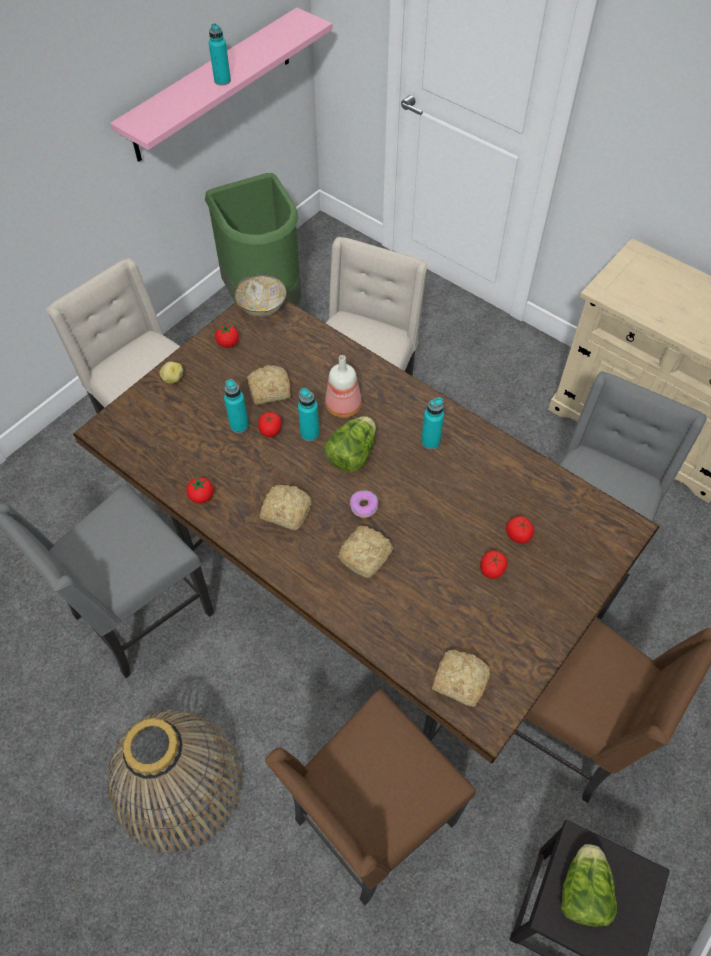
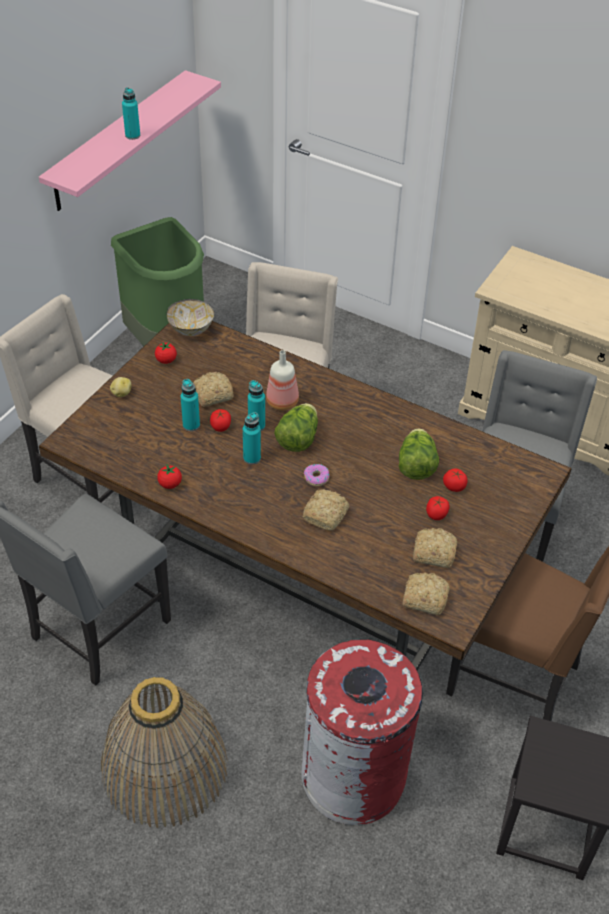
camera: 10 degrees left, 10 degrees down
(285, 510) = (248, 488): bread -> bread (432, 553)
(371, 822) = (353, 776): brown chair -> red trash can
(430, 441) = (365, 422): turquoise bottle -> turquoise bottle (252, 458)
(583, 891) = (553, 765): lettuce -> lettuce (416, 466)

